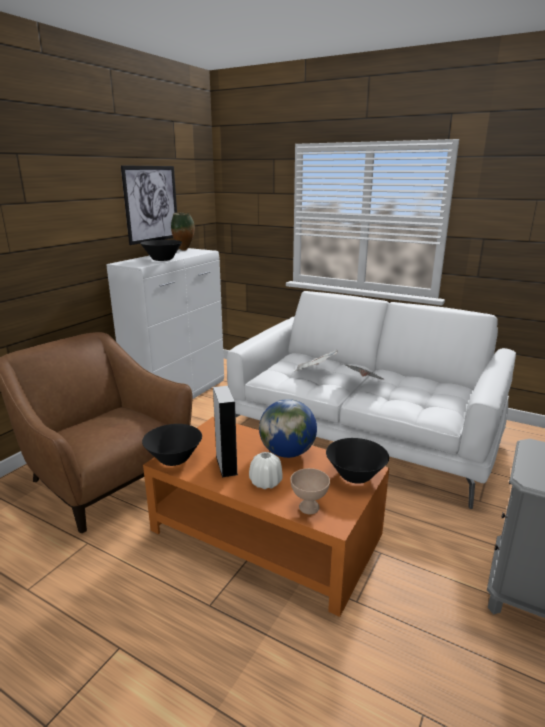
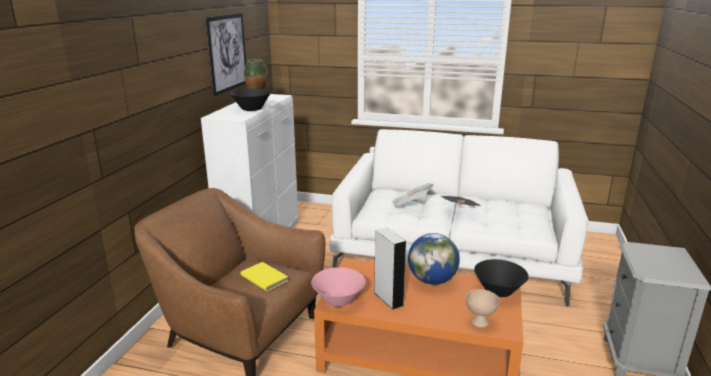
camera: 15 degrees left, 0 degrees up
(120, 425) = (265, 277): none -> yellow book
(174, 459) = (338, 300): black bowl -> pink bowl
(265, 482) = (432, 308): white vase -> none

